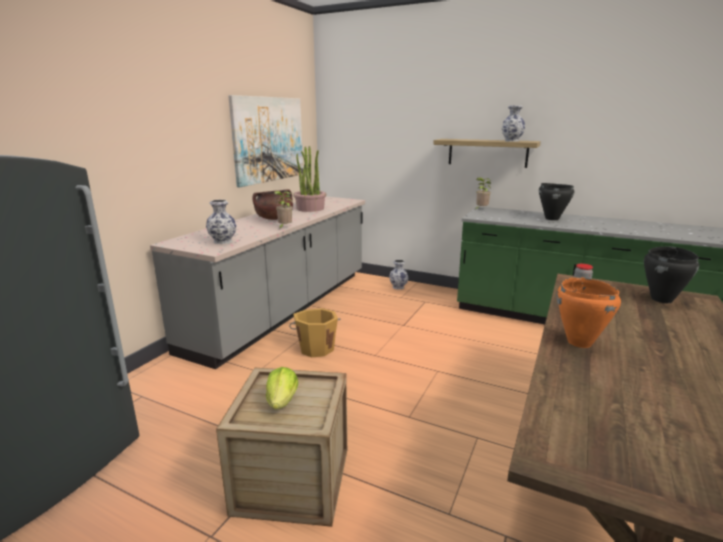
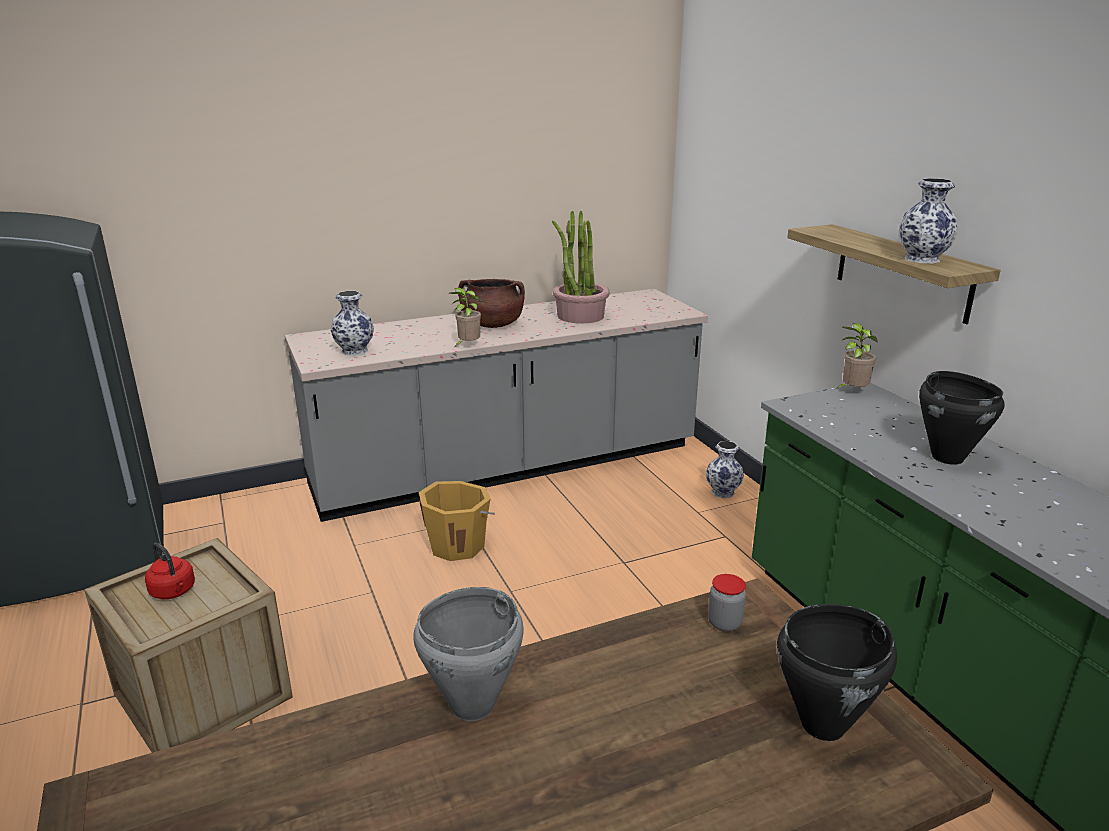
camera: 40 degrees right, 5 degrees up
(269, 139) = (541, 190): picture -> none
(282, 401) = (174, 592): lettuce -> red kettle
(579, 342) = (471, 705): orange cooking pot -> grey cooking pot

